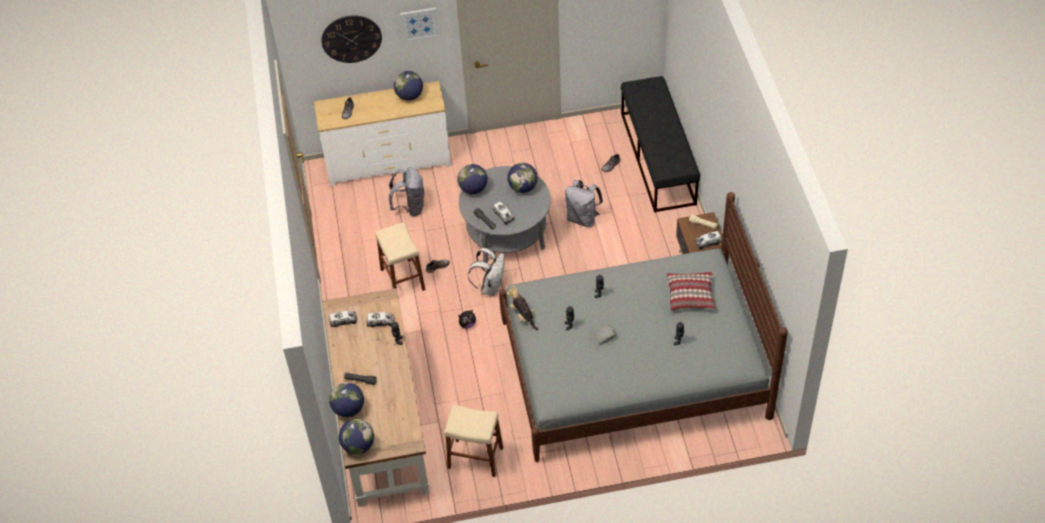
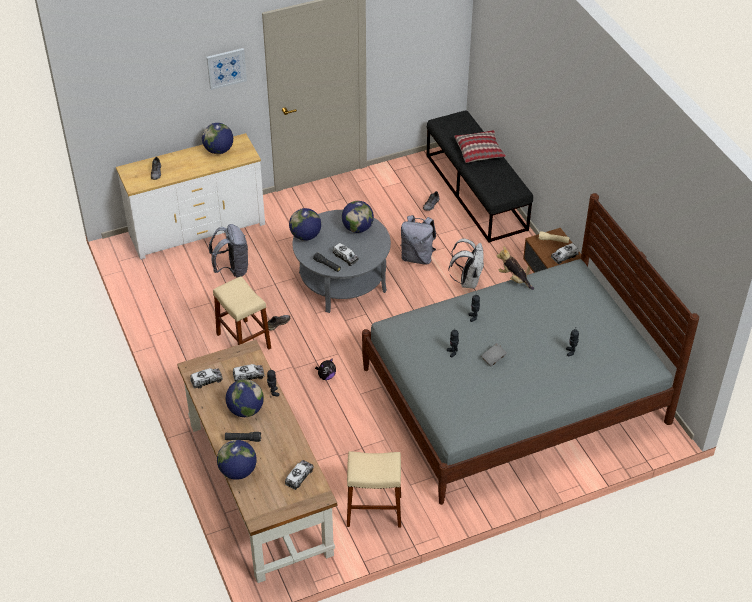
camera: 15 degrees left, 5 degrees down
(351, 38) = (155, 90): wall clock -> none
(358, 446) = (260, 508): globe -> globe (245, 410)
(399, 423) = (299, 477): none -> toy truck
(490, 287) = (340, 336): white backpack -> white backpack (468, 281)
(523, 316) = (400, 350): plush toy -> plush toy (514, 279)
(691, 295) = (568, 306): pillow -> pillow (479, 151)

